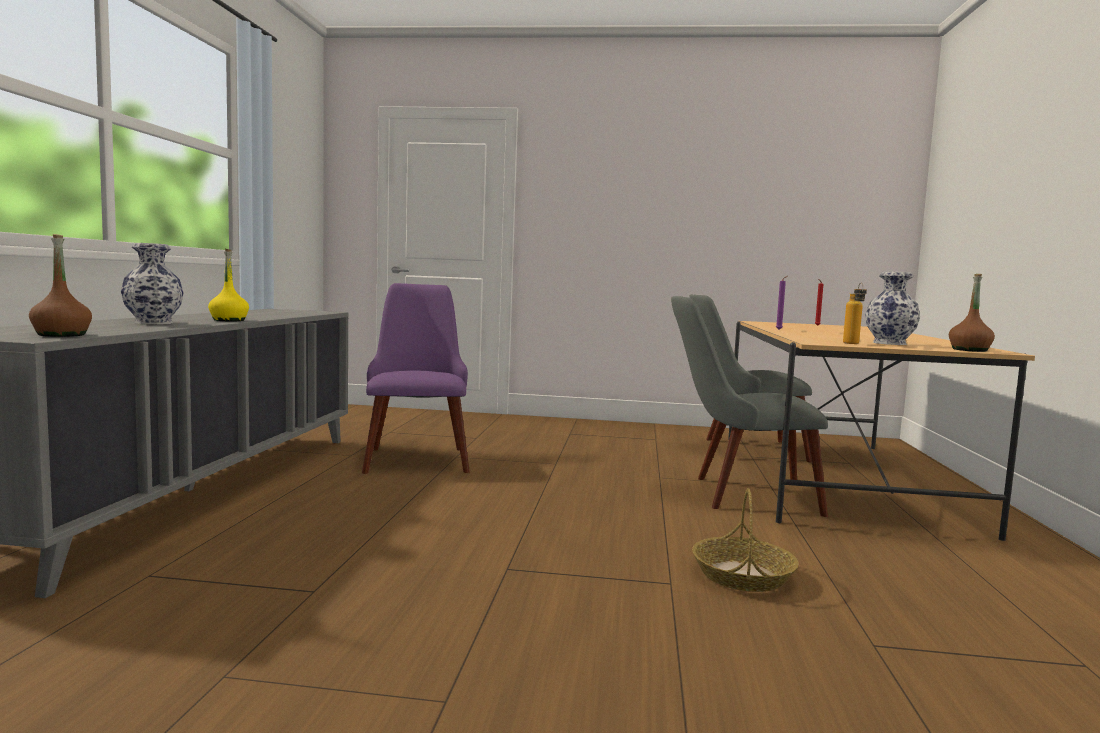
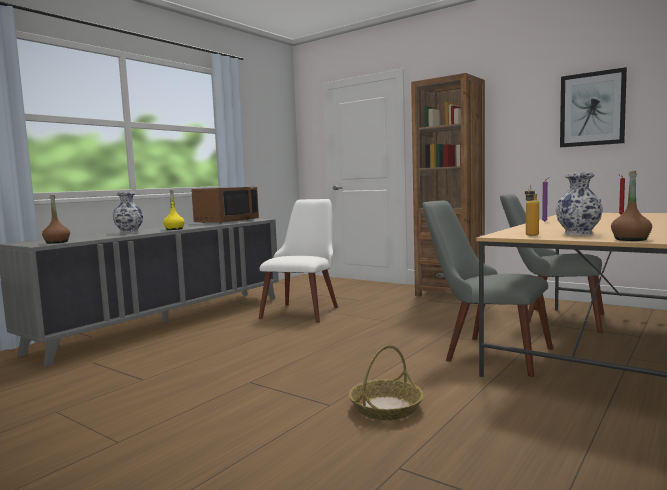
camera: 30 degrees right, 0 degrees up
(273, 312) = (226, 221): none -> brown microwave
(416, 456) = (304, 310): purple chair -> white chair
(583, 425) = (450, 294): none -> brown bookcase
(763, 200) = (592, 109): none -> picture

